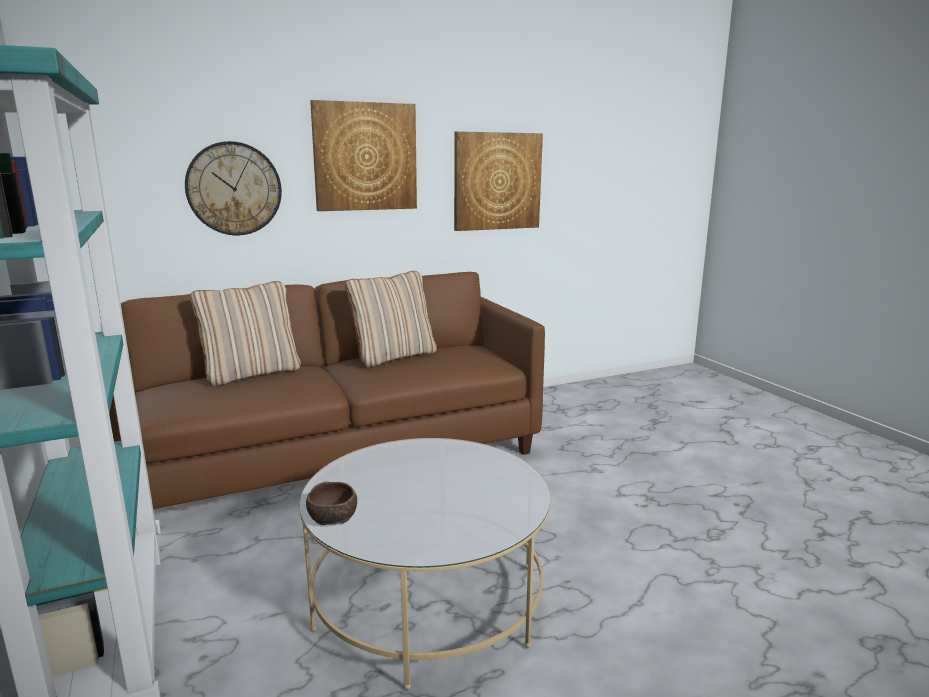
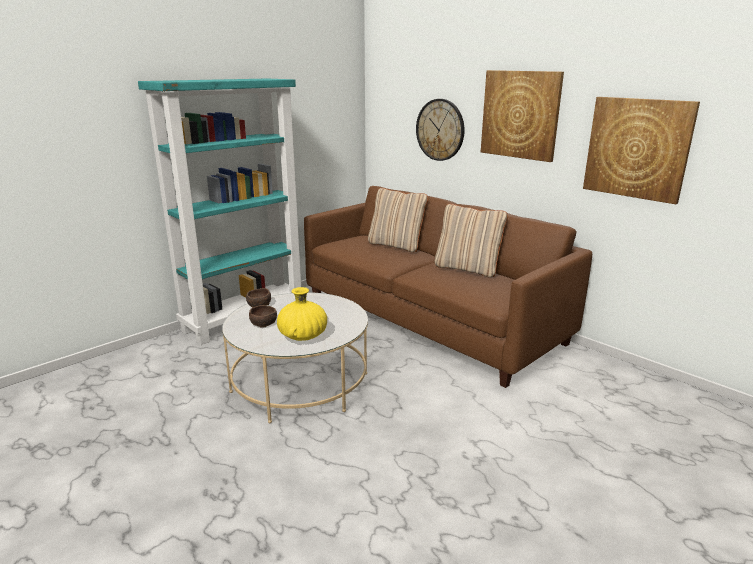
camera: 70 degrees right, 5 degrees up
(417, 519) = (264, 323): none -> brown bowl
(491, 491) = (302, 336): none -> yellow vase

